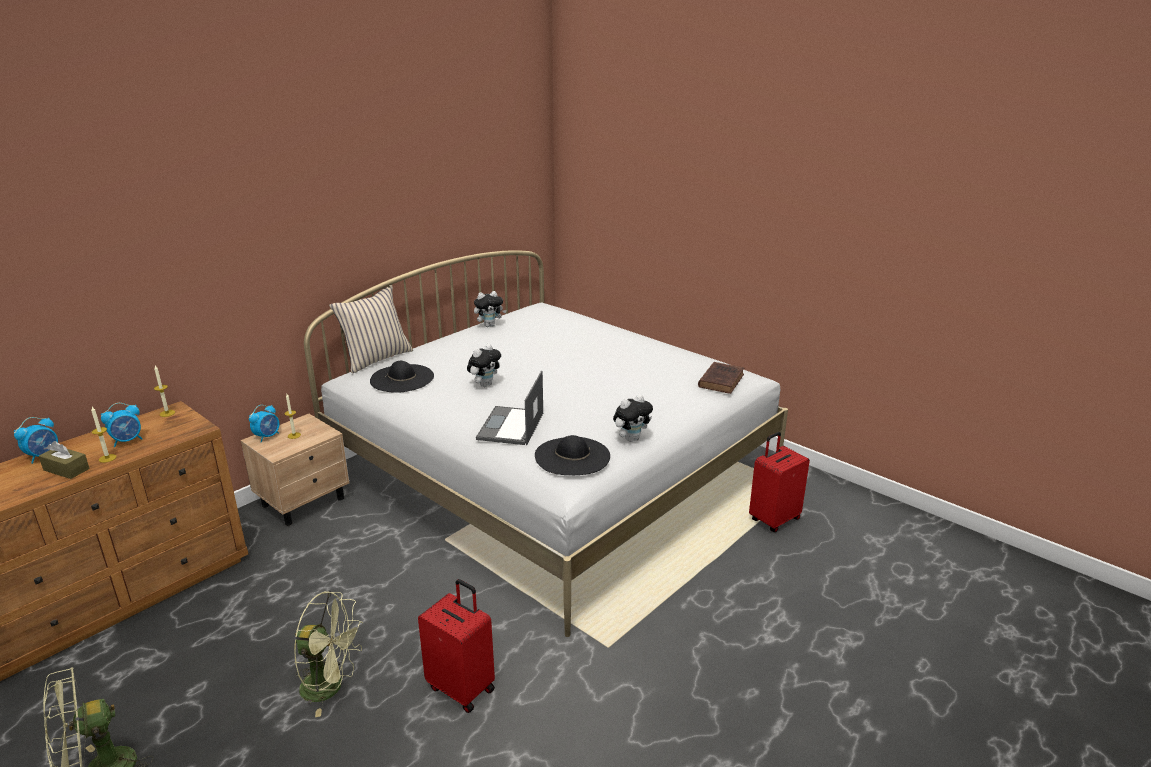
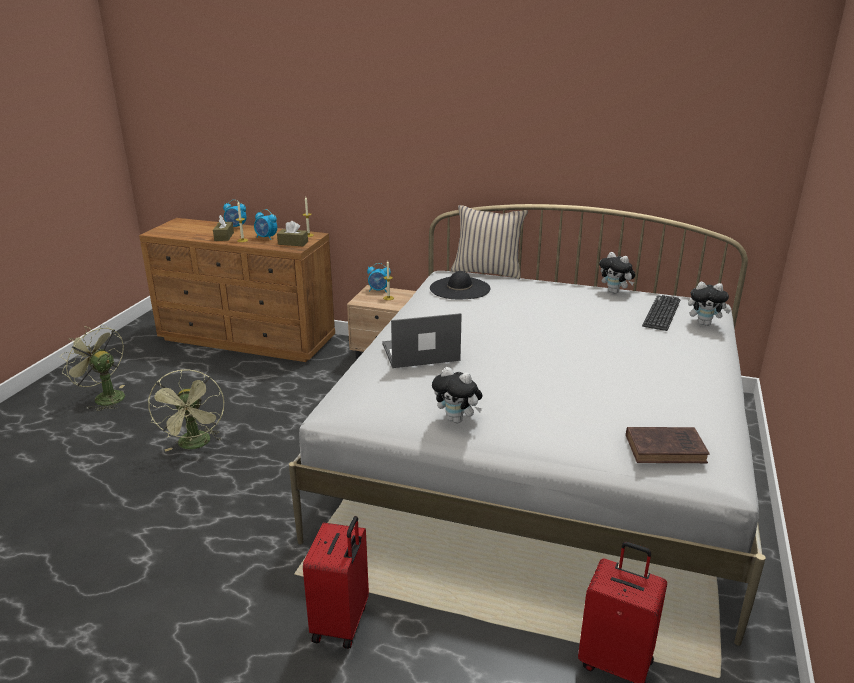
camera: 65 degrees right, 0 degrees up
(178, 427) = (293, 243): none -> brown tissue box
(462, 687) = (213, 504): red suitcase -> red suitcase (342, 623)
(485, 384) = (488, 321): plush toy -> plush toy (704, 323)
(546, 322) = (661, 313): none -> keyboard
(572, 456) = (391, 395): black hat -> none

